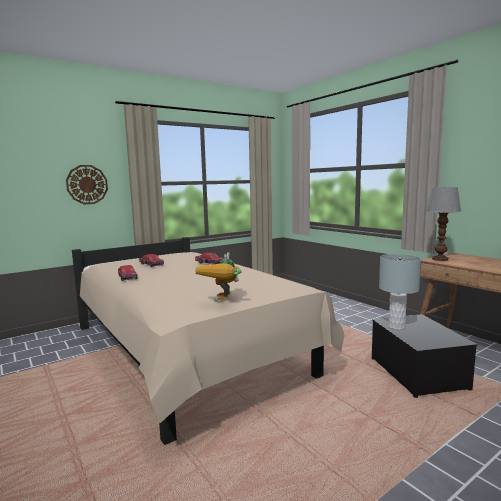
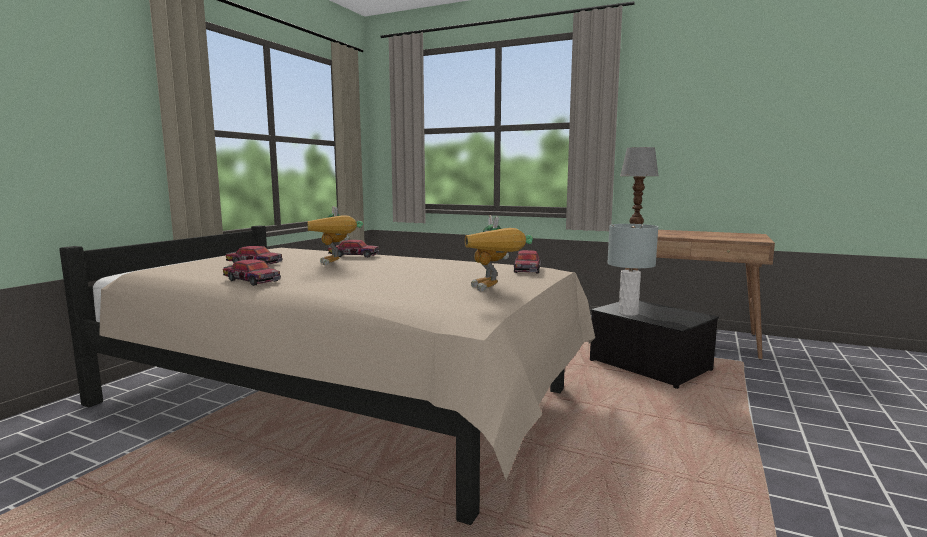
camera: 30 degrees left, 0 degrees up
(87, 184) = (74, 120): wall clock -> none
(186, 269) = (336, 264): none -> toy robot
(284, 286) = (527, 269): none -> toy car

